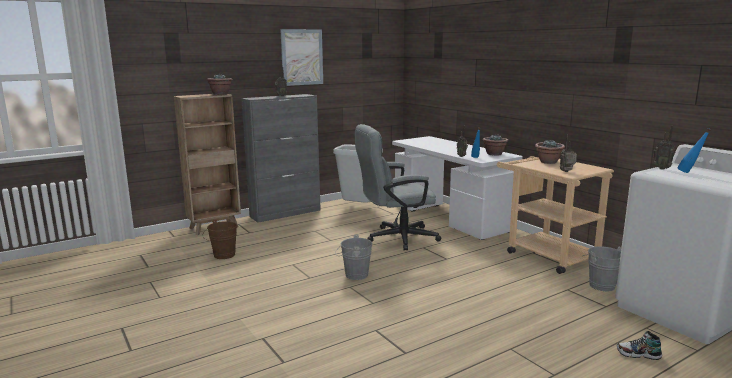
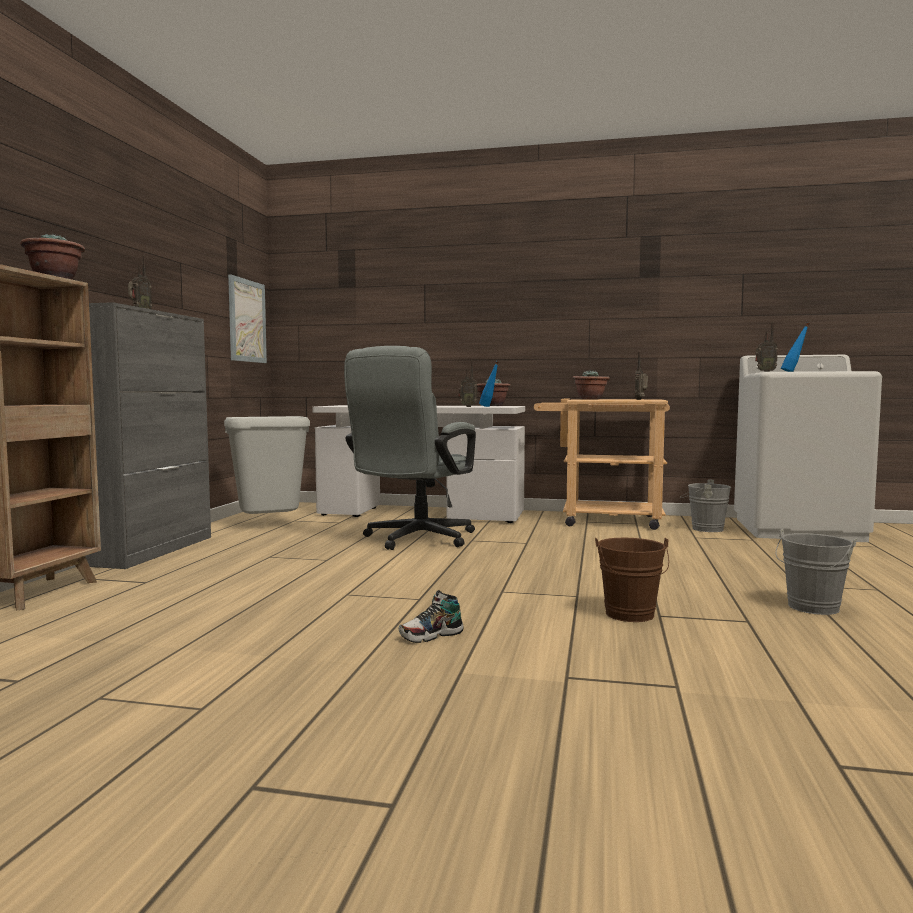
camera: 45 degrees left, 10 degrees down
(222, 256) = (175, 618): brown bucket -> brown bucket (631, 616)
(302, 57) = (157, 250): picture -> picture (247, 321)
(354, 275) = (470, 580): grey bucket -> grey bucket (811, 608)
(638, 354) = (865, 559): shoe -> shoe (431, 635)

